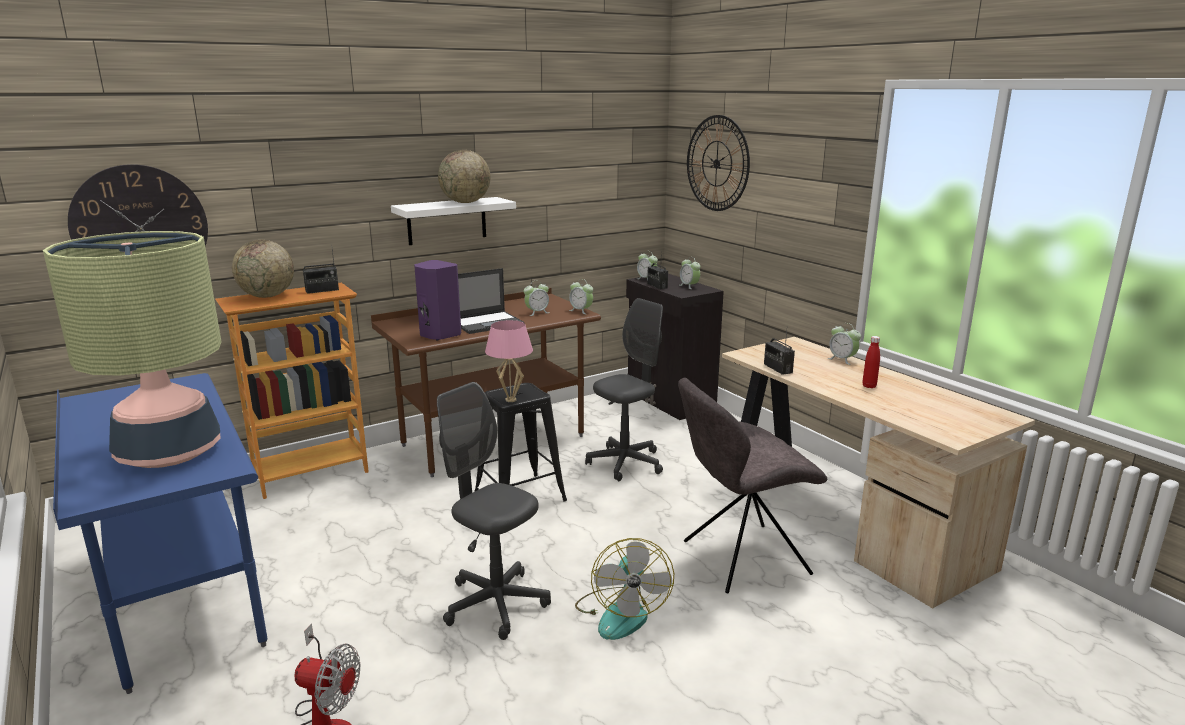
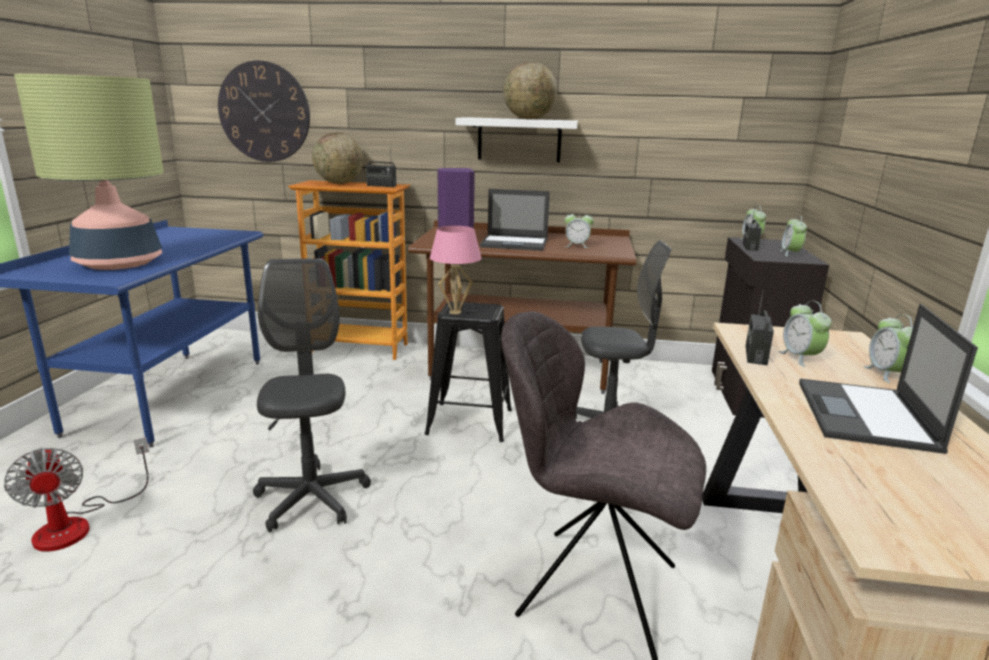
camera: 40 degrees right, 0 degrees up
(581, 311) = (623, 252): alarm clock -> alarm clock (800, 358)
(621, 612) = (387, 568): fan -> none
(717, 163) = (860, 91): wall clock -> none
(869, 386) = (866, 416): red bottle -> laptop

